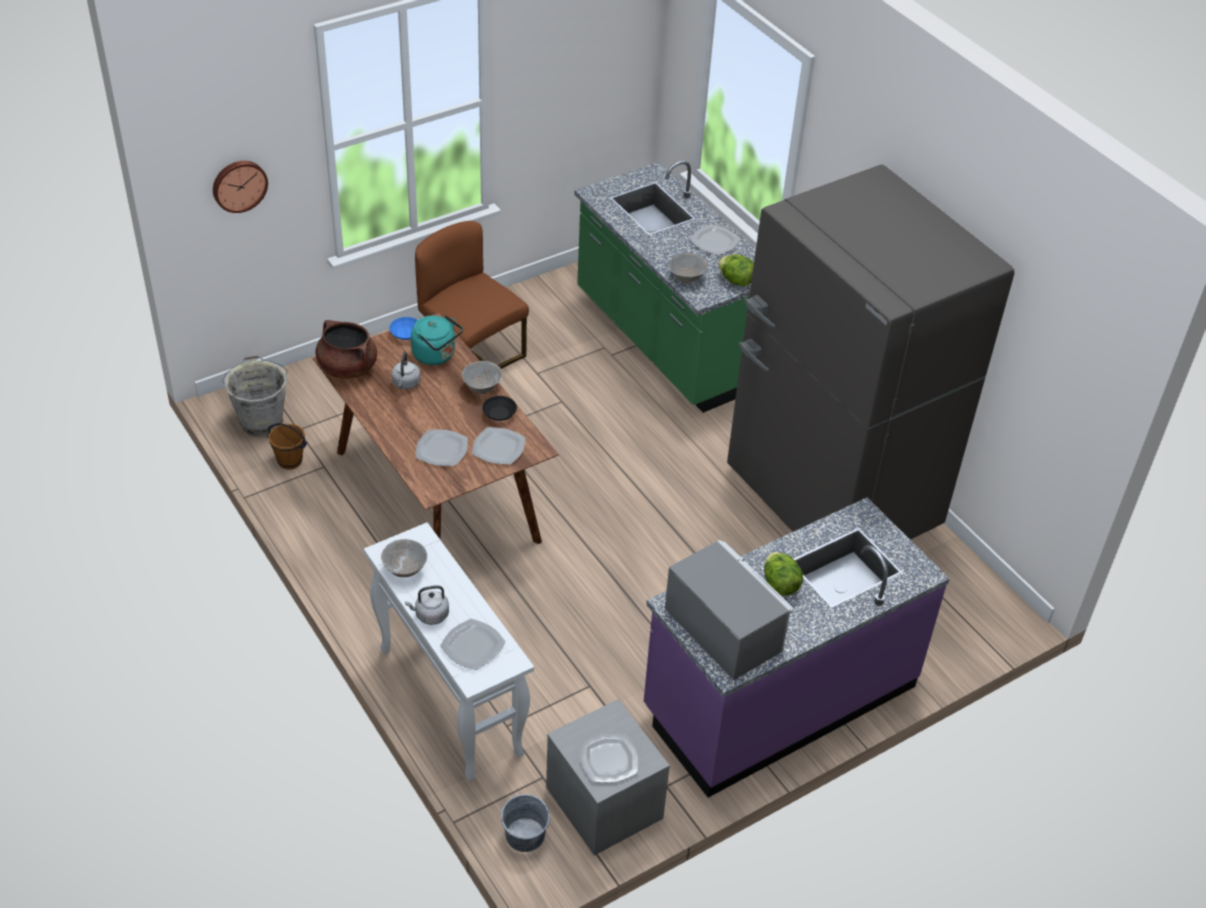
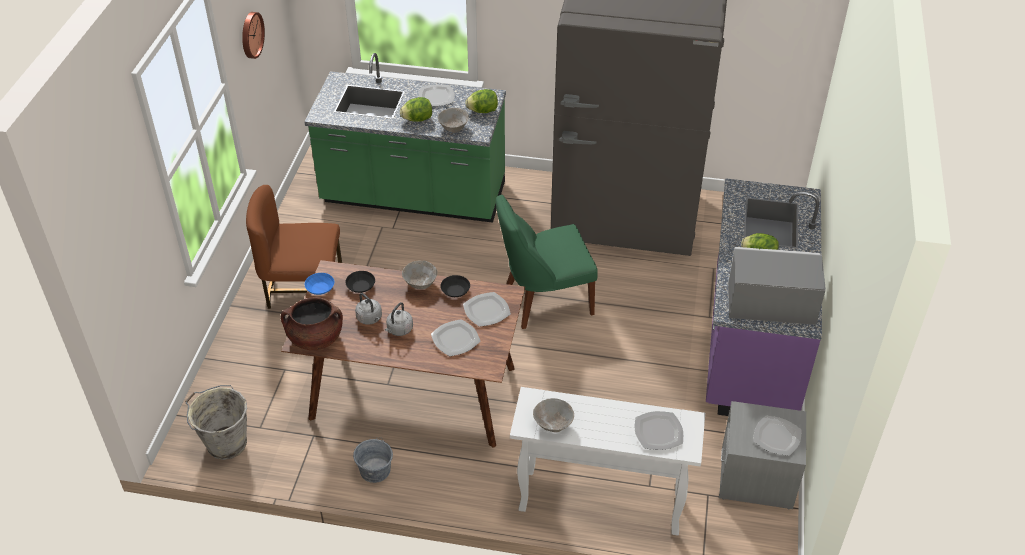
camera: 45 degrees left, 0 degrees up
(239, 185) = (129, 252): wall clock -> wall clock (250, 35)
(290, 461) = (285, 451): brown bucket -> none
(430, 615) = (608, 437): grey kettle -> grey kettle (399, 330)
(436, 355) = (361, 286): turquoise kettle -> black bowl
(525, 835) = (746, 534): grey bucket -> grey bucket (375, 470)
(647, 511) = (544, 301): none -> green chair
(668, 250) = (417, 119): none -> lettuce

